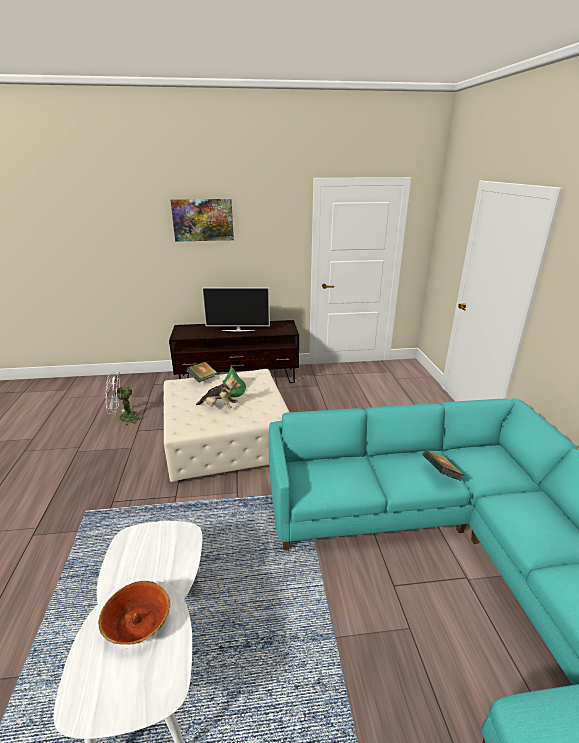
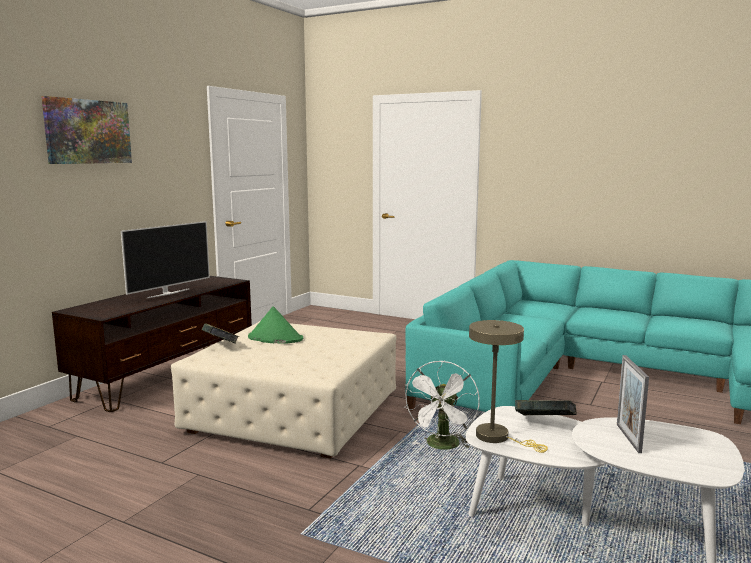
camera: 55 degrees left, 15 degrees down
(124, 418) = (102, 466): white fan -> white fan (442, 446)
(133, 543) = (498, 437): none -> beige table lamp
(138, 623) = (628, 438): bowl -> picture frame
(219, 407) = (307, 351): plush toy -> none
(440, 474) = (537, 318): book -> book (544, 424)

